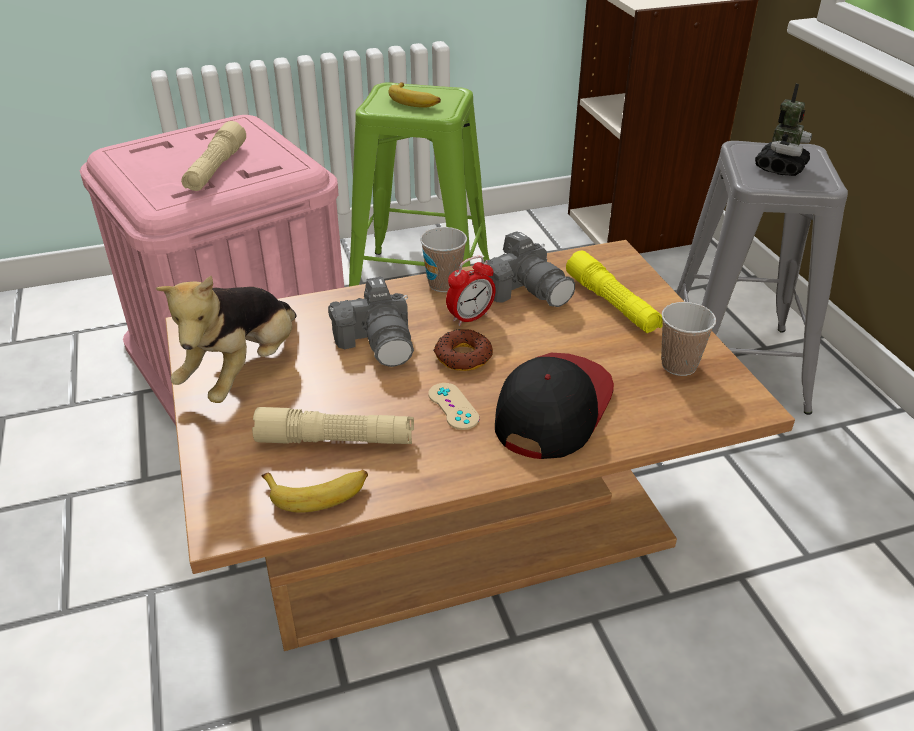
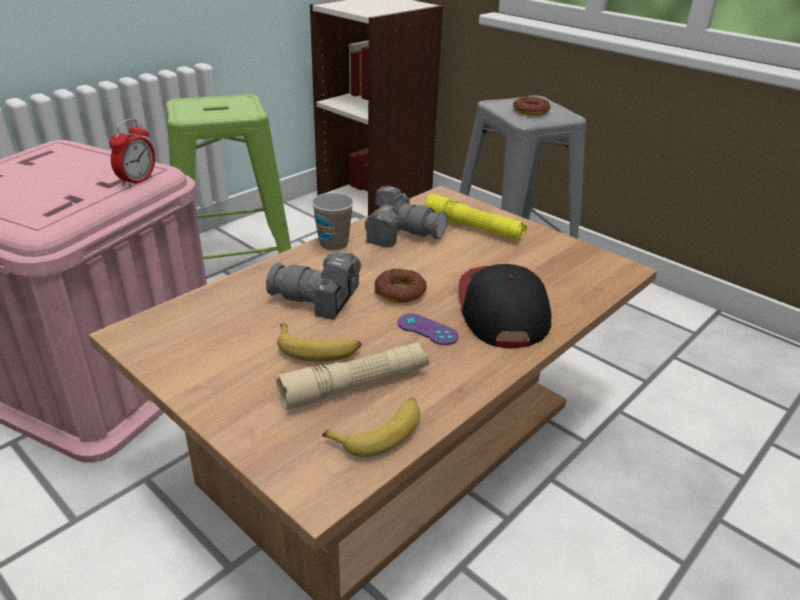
camera: 30 degrees left, 5 degrees down
(216, 168) = (72, 185): beige flashlight -> none
(244, 371) = (216, 357): plush toy -> none
(378, 341) = (319, 299): camera -> camera turned 150 degrees clockwise
(415, 101) = (215, 108): banana -> banana (318, 349)
(453, 406) = (427, 329): beige game controller -> purple game controller
(470, 317) = (378, 263): alarm clock -> alarm clock (137, 181)
(679, 365) = (556, 256): cup -> none
(780, 167) = (531, 111): toy robot -> donut

